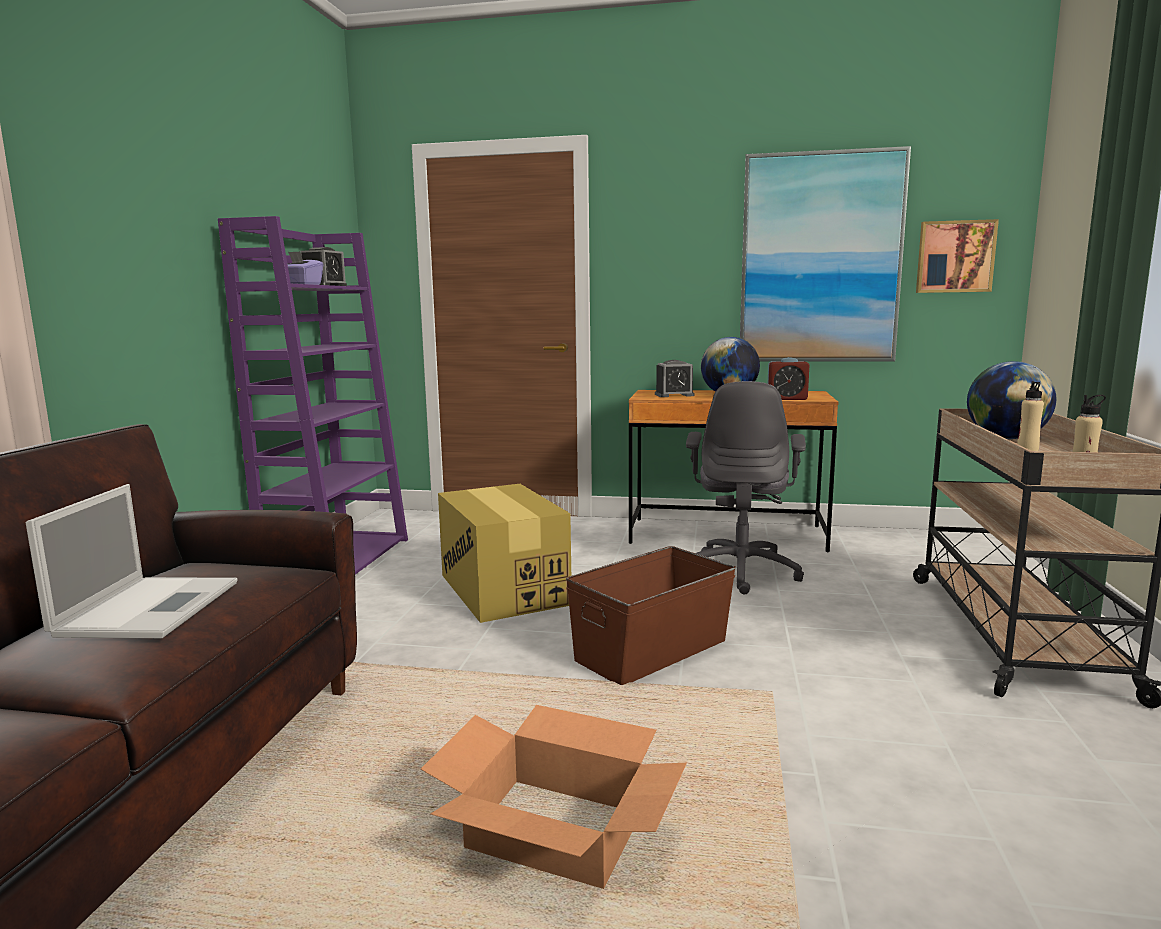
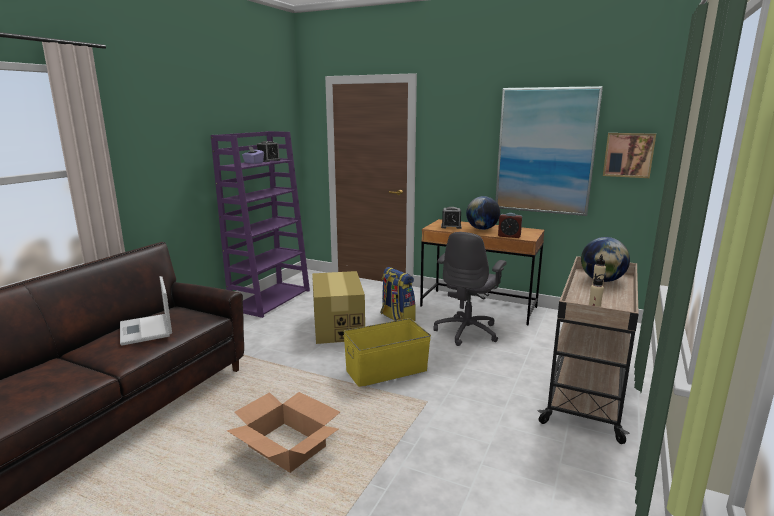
camera: 15 degrees right, 5 degrees up
(150, 607) = (146, 330): laptop -> laptop turned 135 degrees clockwise
(602, 564) = (397, 318): none -> backpack
(653, 650) = (387, 370): brown storage box -> yellow storage box

